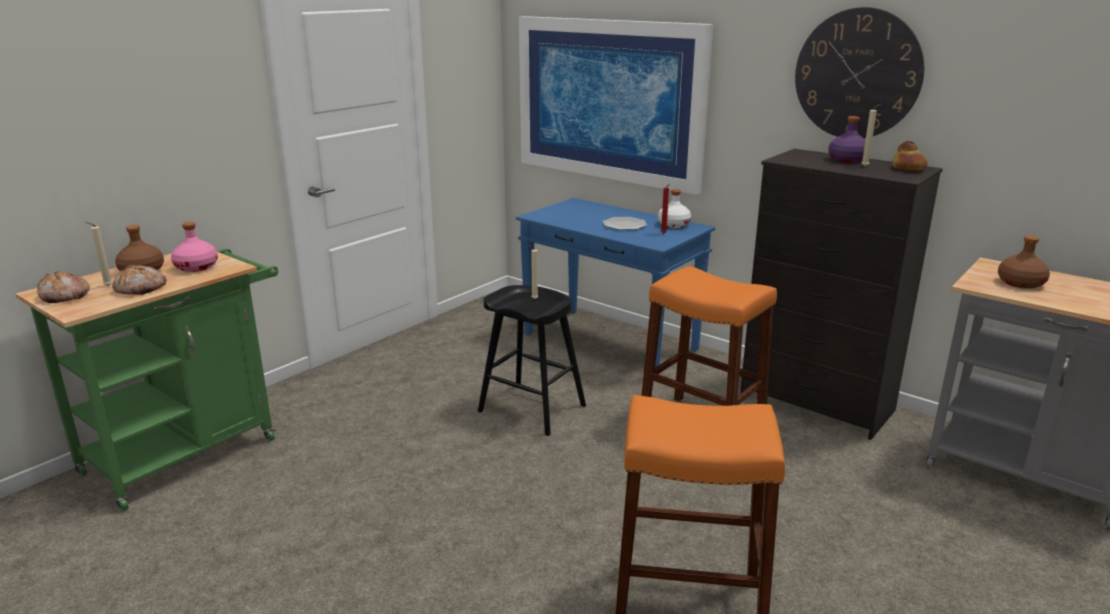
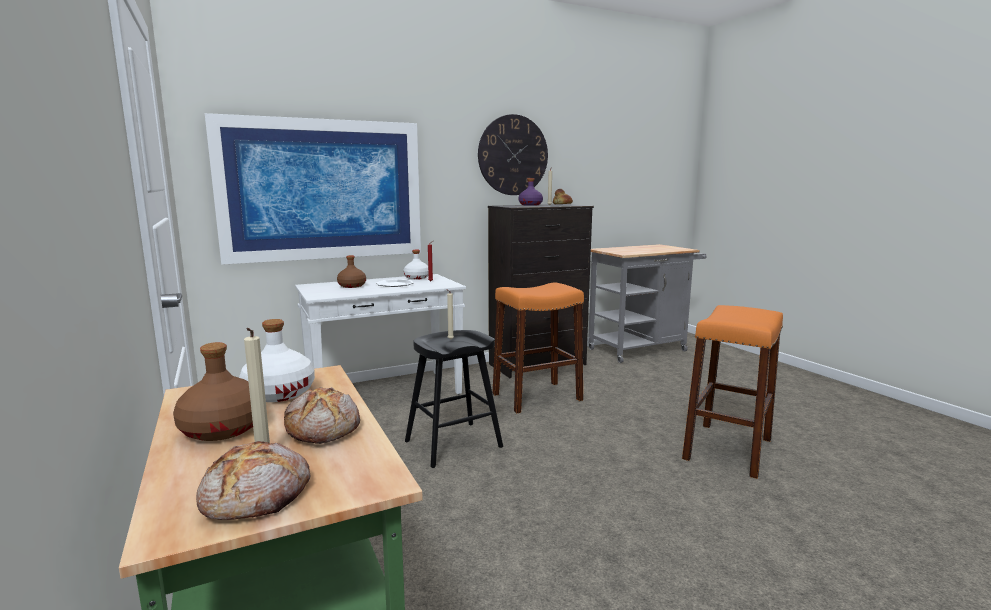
camera: 65 degrees left, 10 degrees down
(197, 267) = (279, 393): pink bottle -> white bottle
(611, 343) = (386, 393): blue console table -> white console table
(1020, 283) = (627, 250): brown bottle -> brown bottle (351, 286)

